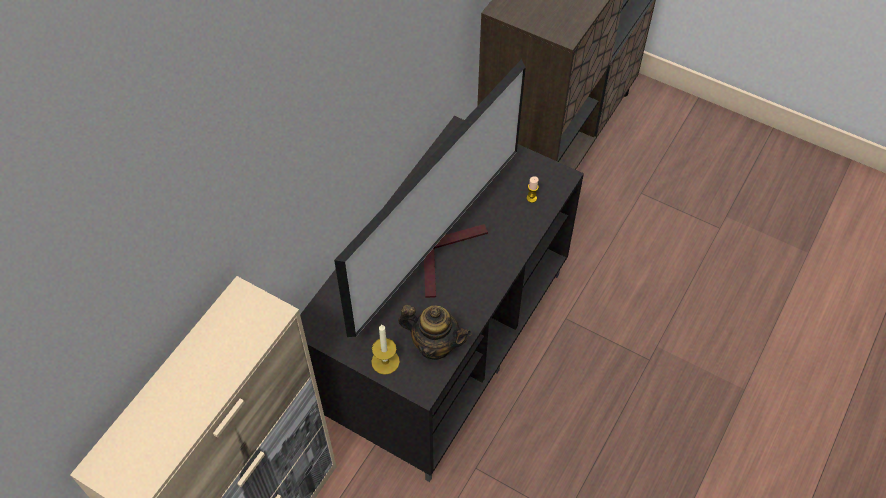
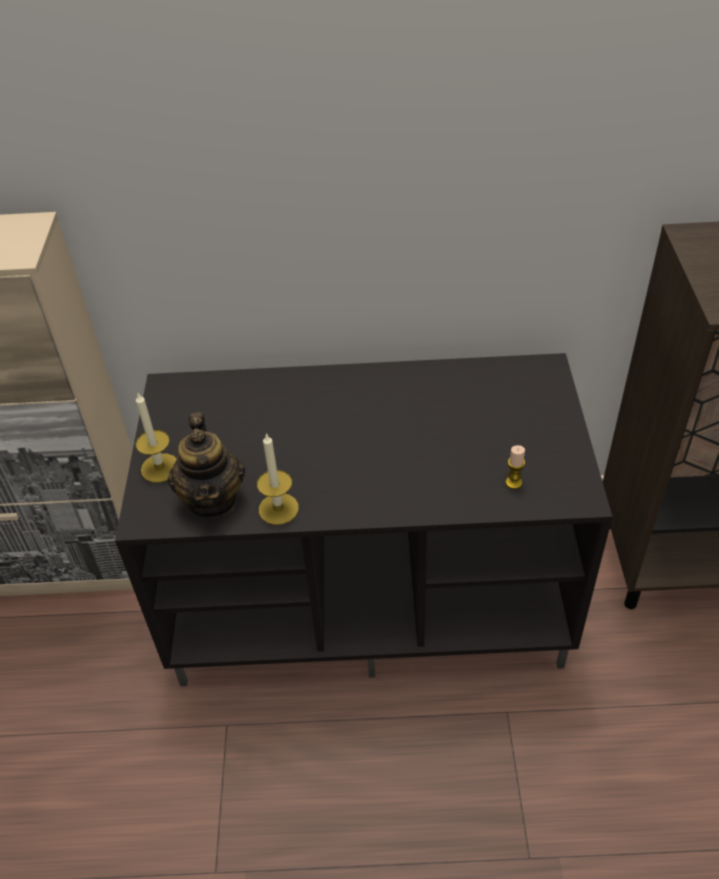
camera: 60 degrees right, 10 degrees down
(443, 251) = (355, 441): television -> none
(467, 315) = (278, 509): none -> candle

